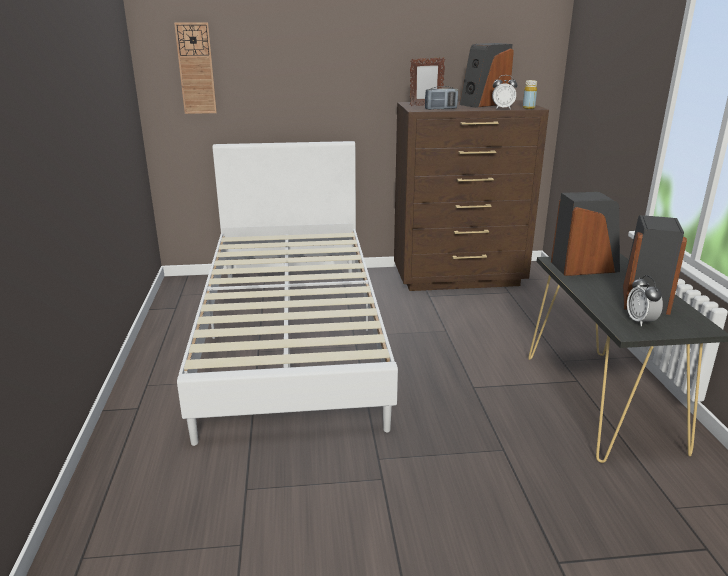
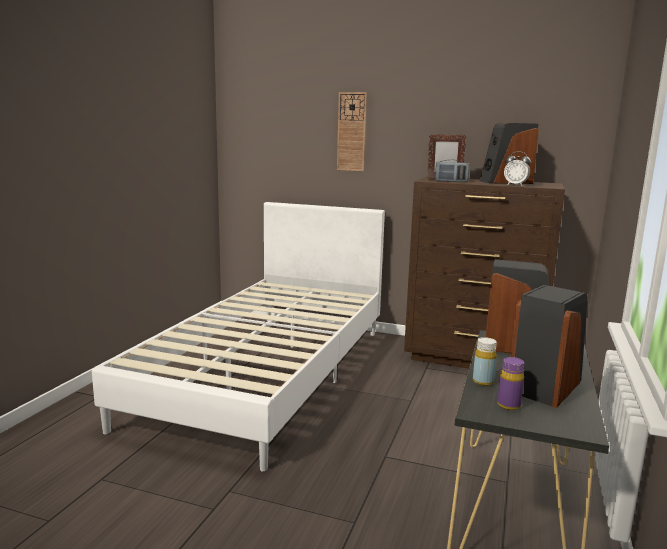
camera: 25 degrees right, 10 degrees down
(196, 69) = (261, 139): wall clock -> wall clock (351, 132)
(528, 108) = (545, 186): yellow bottle -> yellow bottle (483, 382)
(640, 321) = (508, 405): alarm clock -> purple bottle

